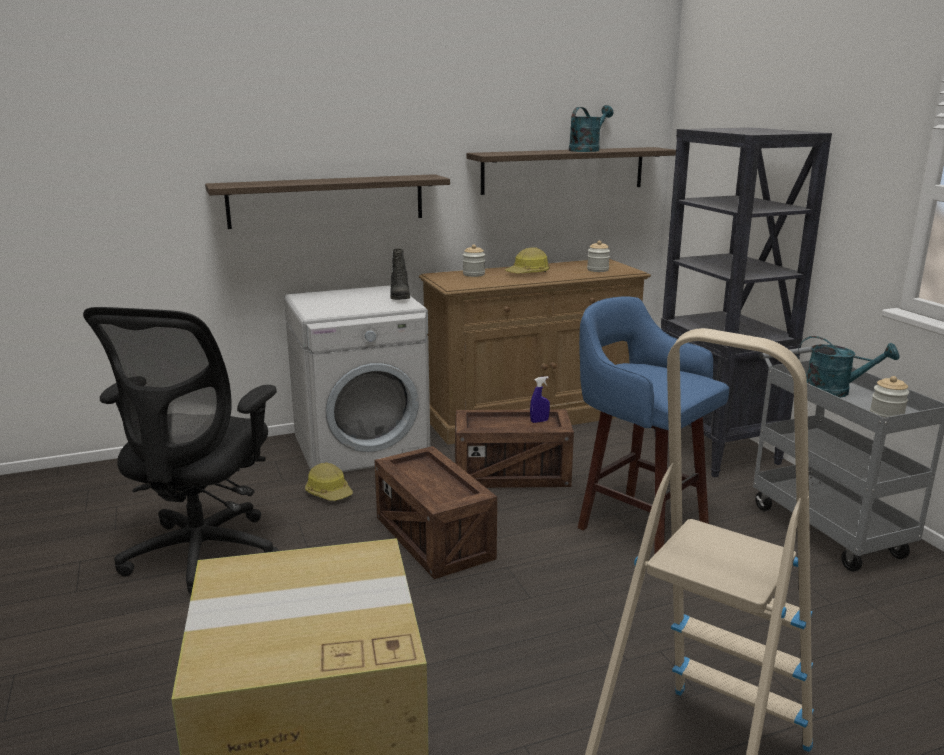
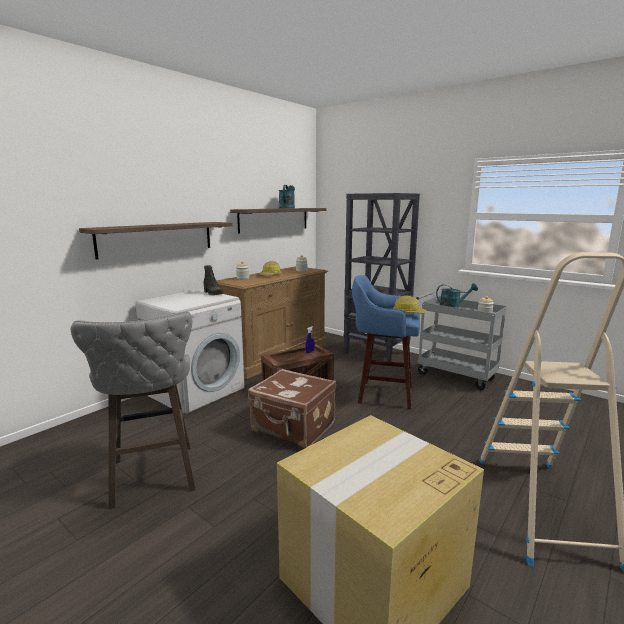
camera: 30 degrees left, 5 degrees down
(205, 548) = (153, 477): black office chair -> grey stool
(329, 492) = (204, 421): hard hat -> hard hat (408, 313)
(434, 538) = (293, 428): crate -> brown suitcase

